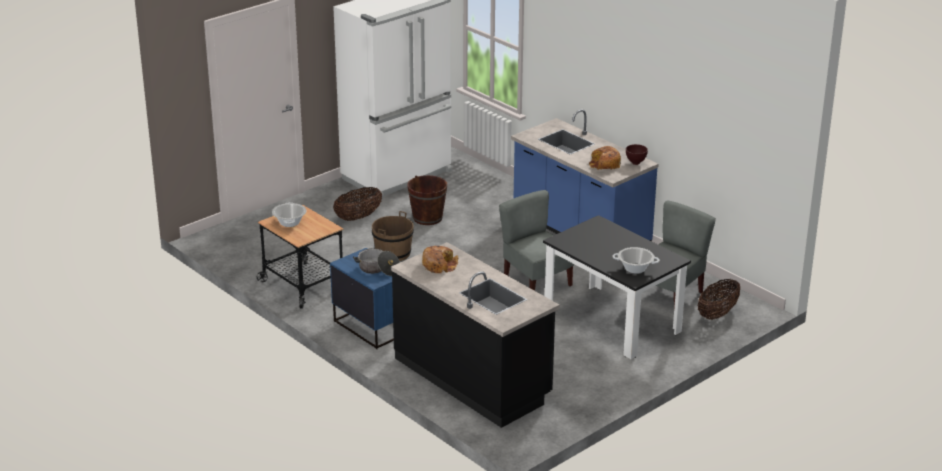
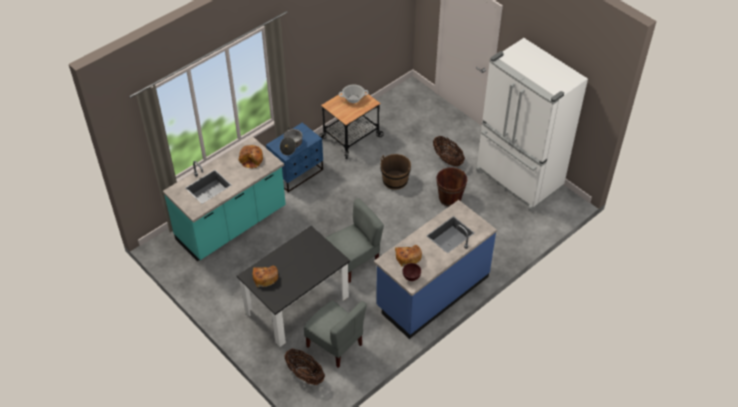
camera: 90 degrees right, 20 degrees up
(473, 378) = (232, 225): black counter -> turquoise counter
(635, 268) = (265, 277): cooking pot -> bread

